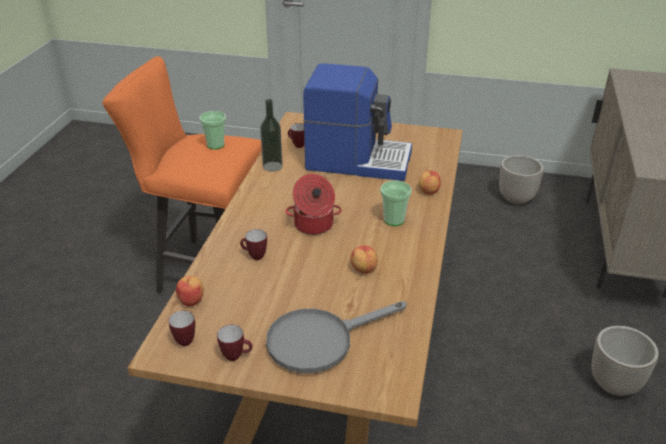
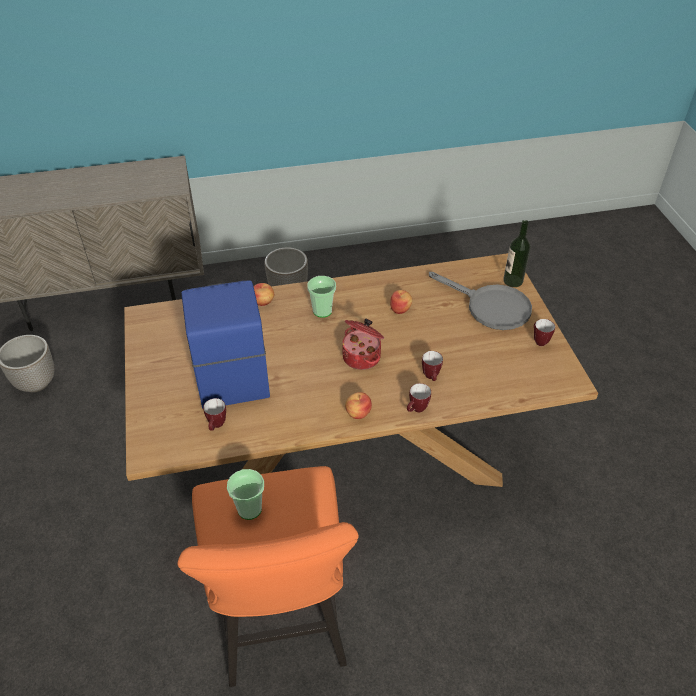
camera: 115 degrees left, 10 degrees up
(184, 339) = (549, 375): mug -> mug (416, 410)
(191, 300) = (510, 391): apple -> apple (358, 413)
(272, 166) = (275, 428): bottle -> bottle (513, 281)

